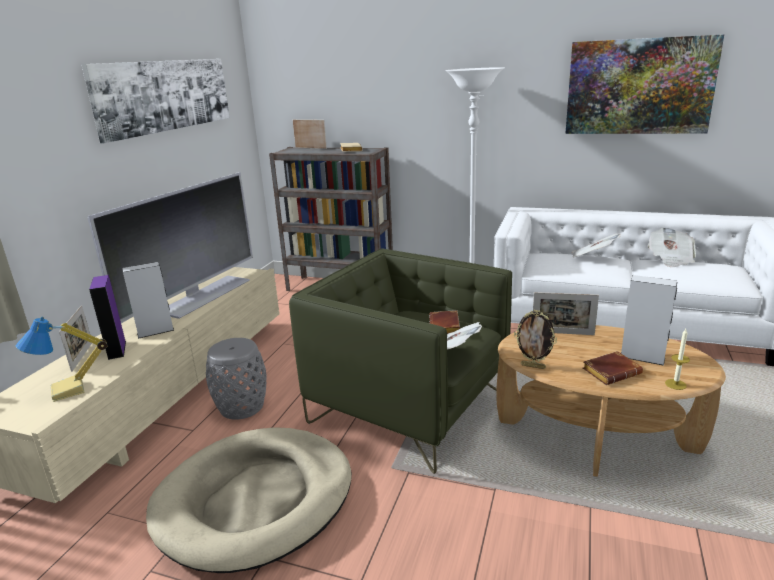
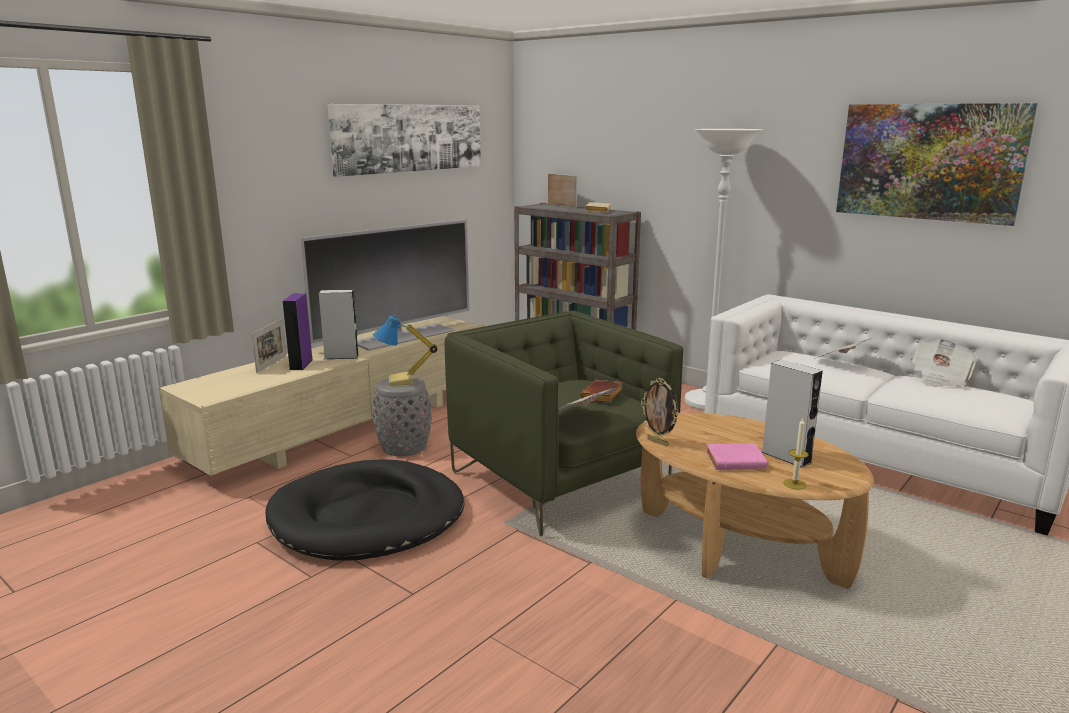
camera: 20 degrees right, 5 degrees down
(68, 391) = (245, 385): table lamp -> table lamp (401, 382)
(255, 500) = (368, 517): beige dog bed -> black dog bed
(562, 333) = (722, 423): picture frame -> none
(611, 371) = (736, 461): brown book -> pink book

